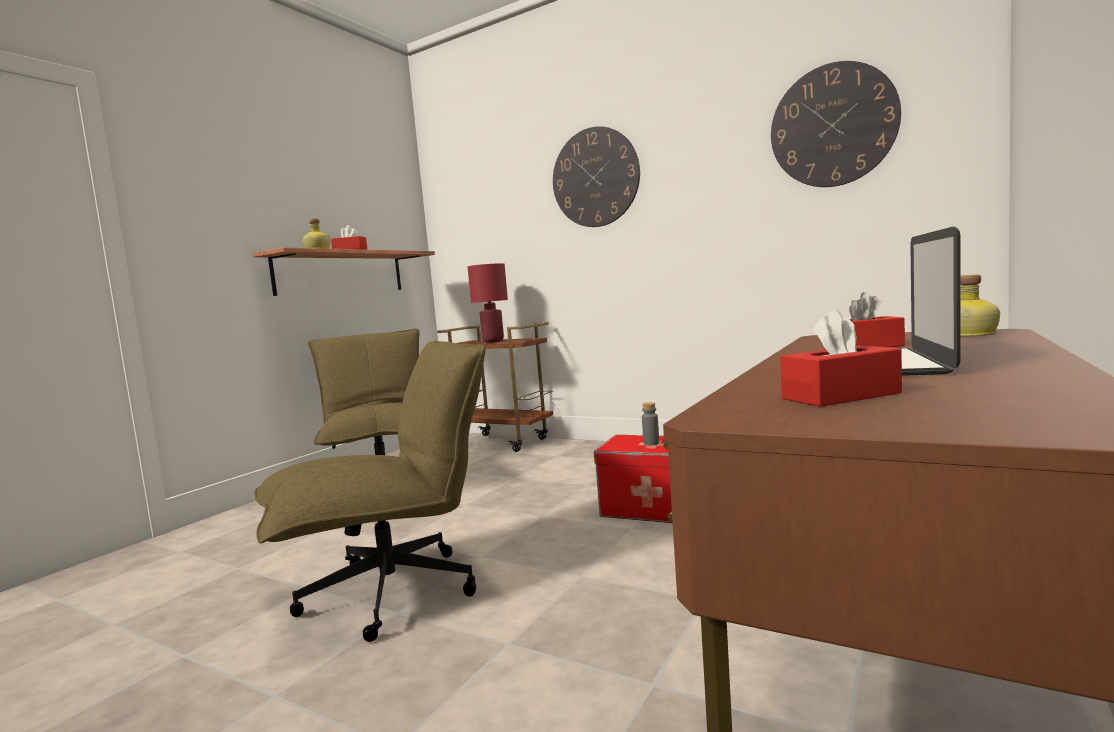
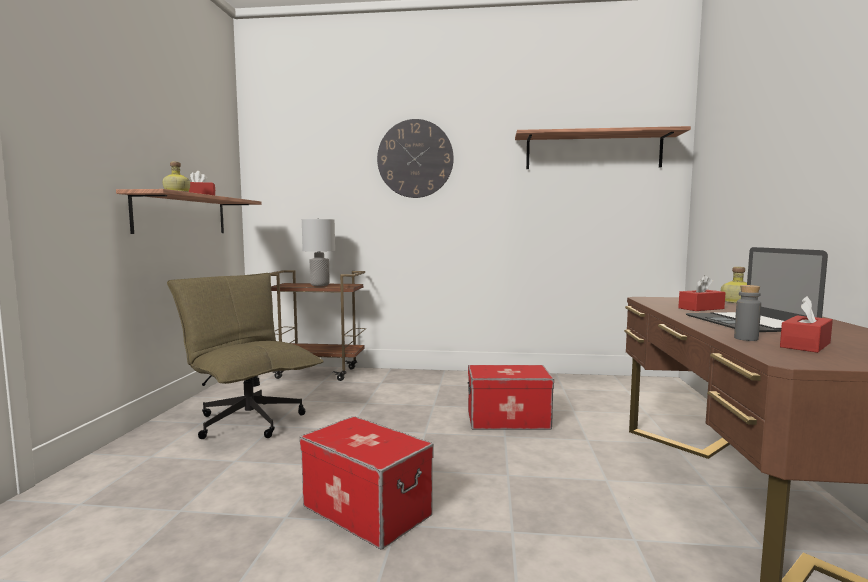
camera: 25 degrees left, 0 degrees up
(387, 593) = (367, 510): beige office chair -> storage box
(493, 342) = (319, 286): red table lamp -> grey table lamp
(651, 443) = (506, 371): grey bottle -> grey bottle (746, 338)
(833, 125) = (593, 151): wall clock -> shelf

